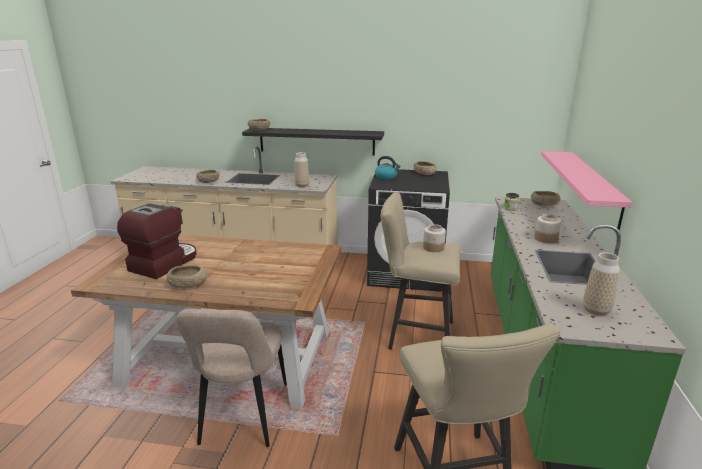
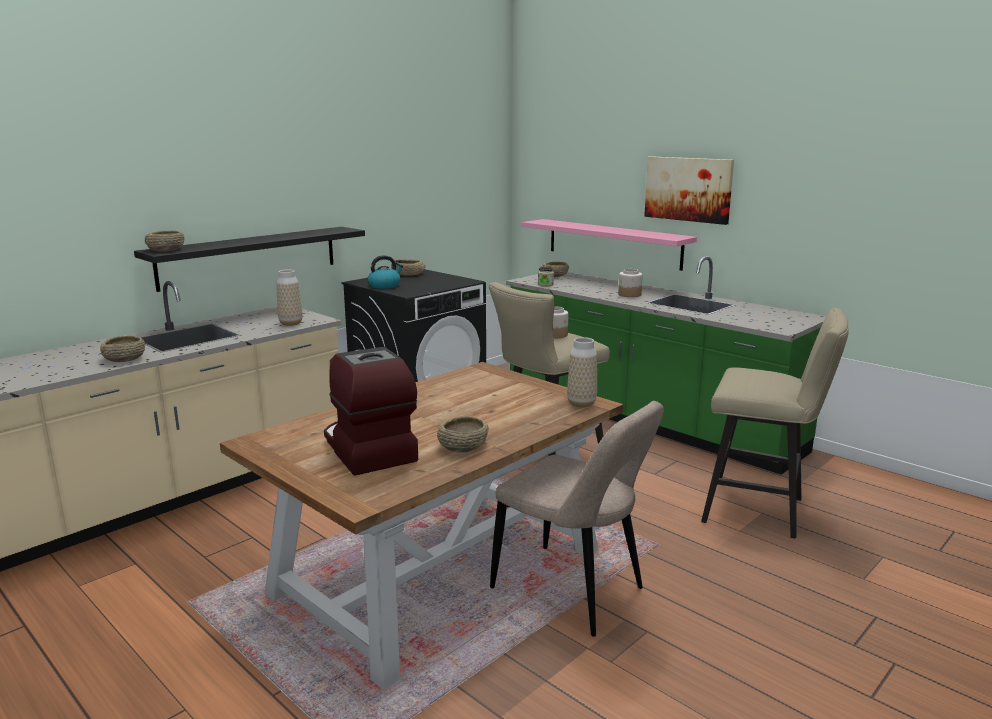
camera: 55 degrees left, 5 degrees down
(596, 310) = (766, 317): vase -> vase (581, 404)
(638, 148) = (688, 189): none -> picture

